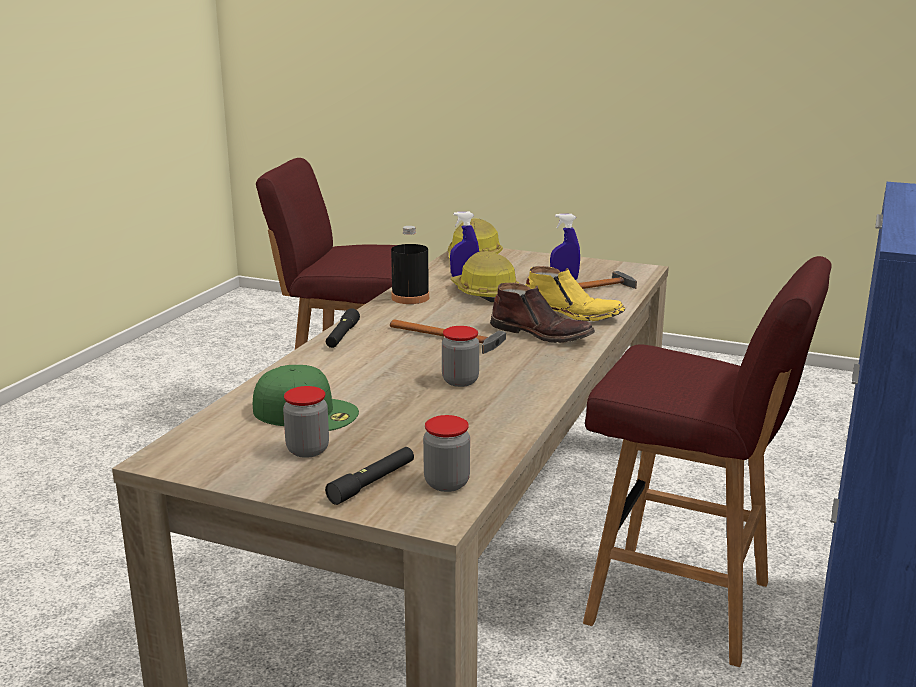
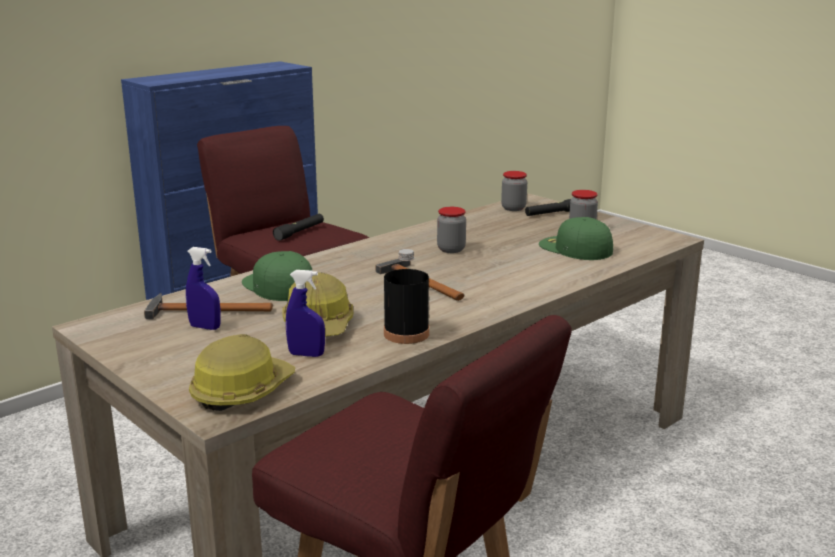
camera: 155 degrees left, 0 degrees up
(342, 336) = (514, 300): black flashlight -> black flashlight (299, 232)
(542, 334) = (337, 272): brown boot -> none
(572, 313) = (277, 285): yellow boot -> green cap

